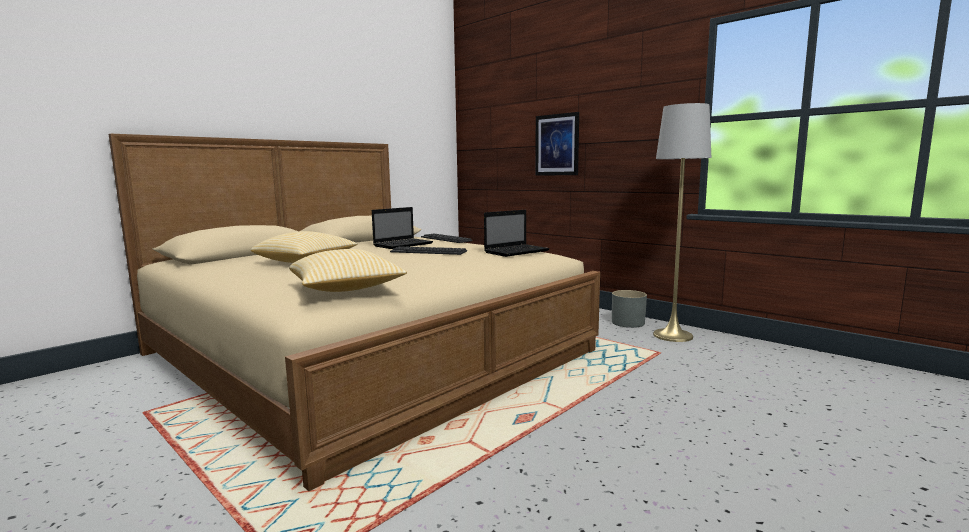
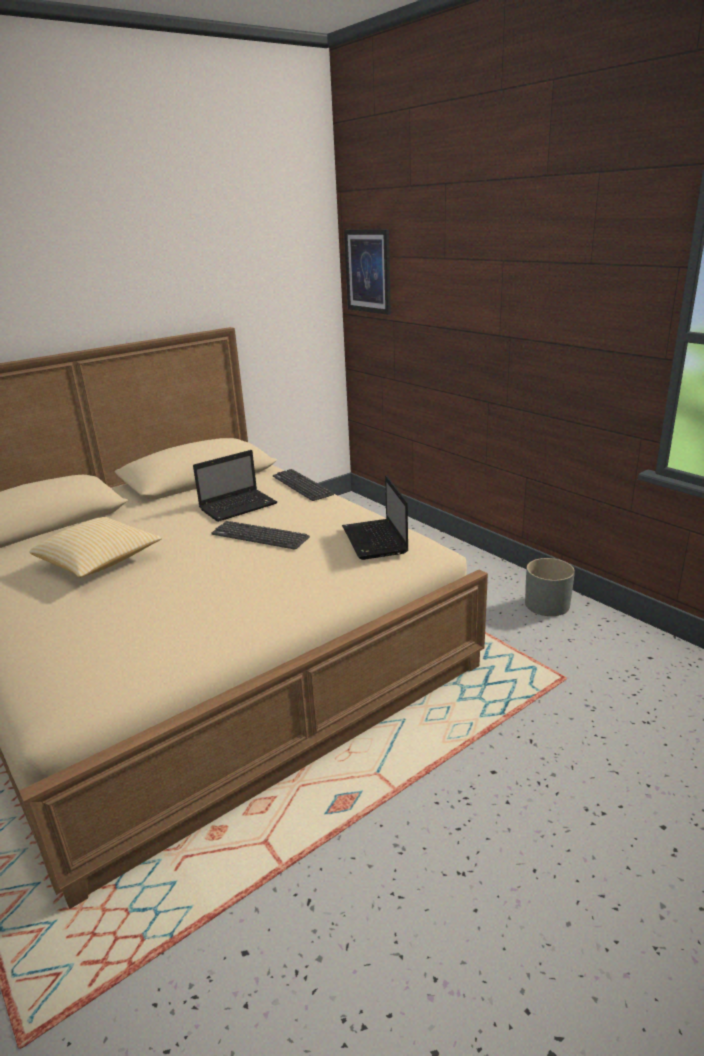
camera: 10 degrees right, 15 degrees up
(346, 289) = (114, 660): pillow -> none
(517, 251) = (375, 541): laptop -> laptop turned 105 degrees clockwise
(557, 145) = (471, 332): picture -> picture (368, 271)
(673, 335) = (599, 639): grey floor lamp -> none

